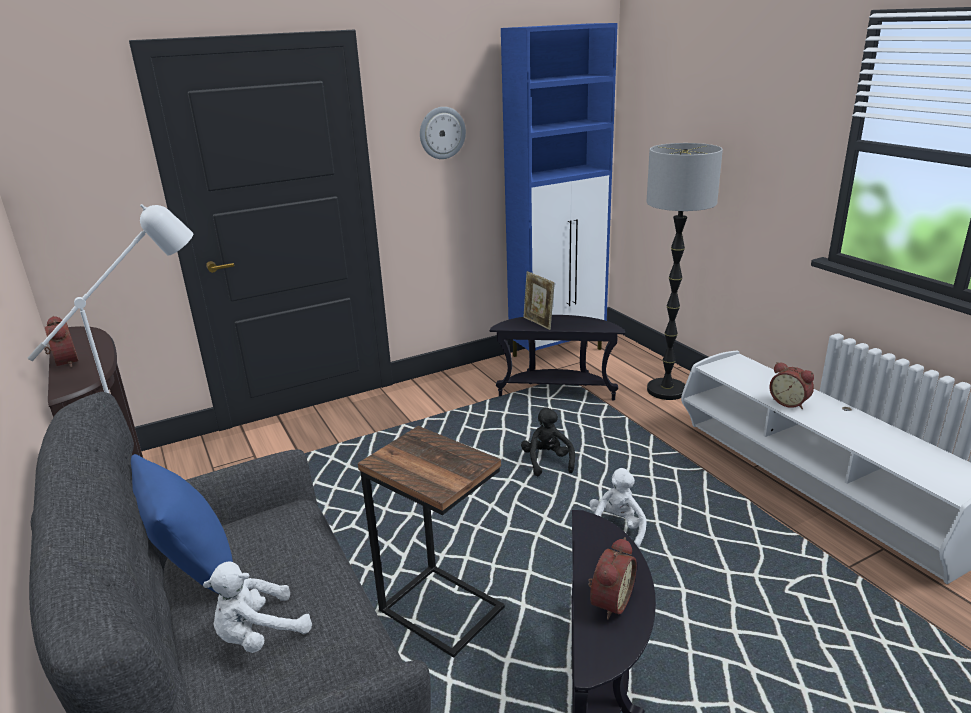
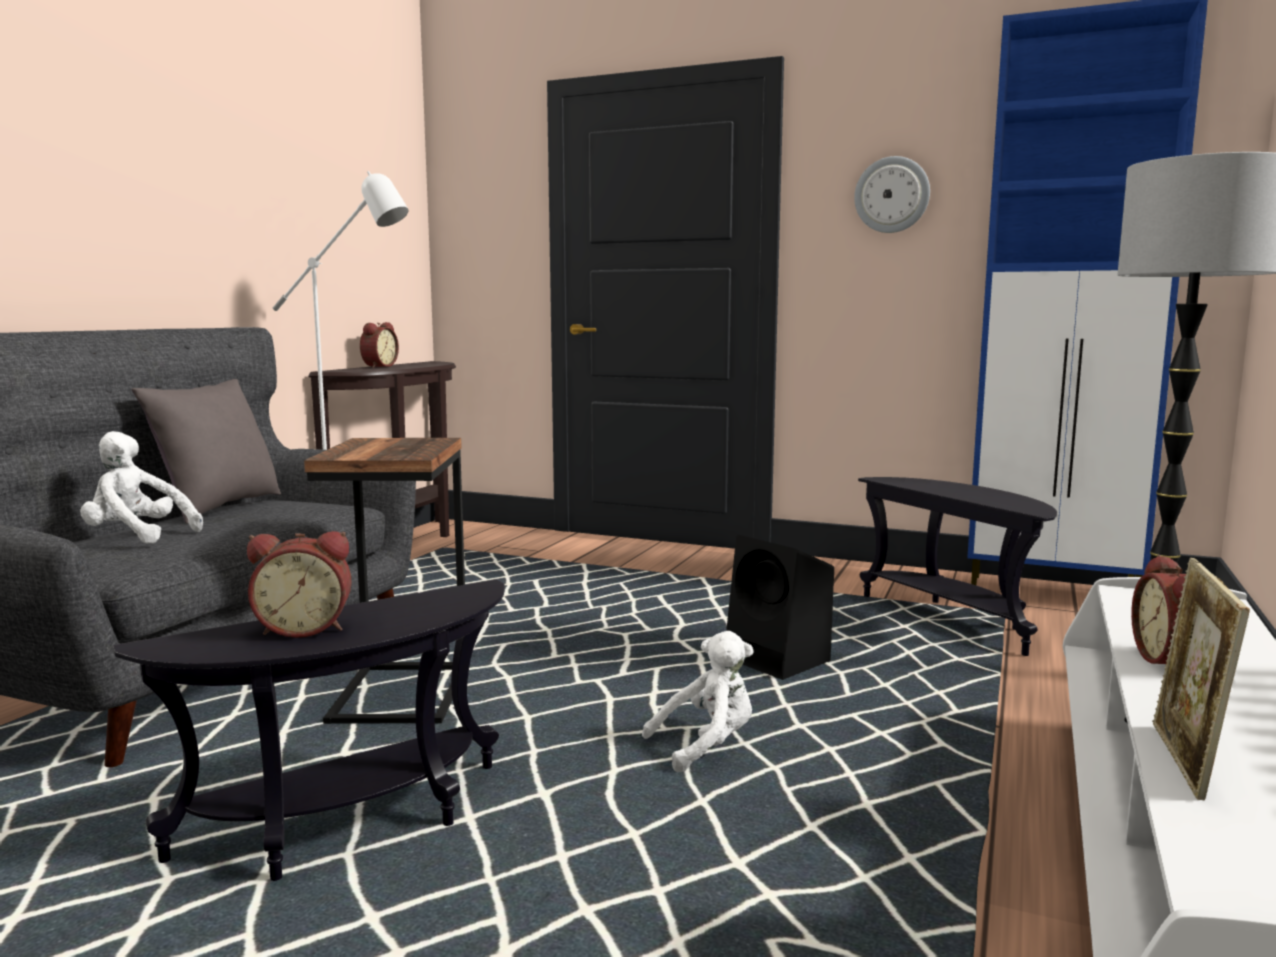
camera: 50 degrees right, 15 degrees down
(196, 573) = (217, 508): blue pillow -> grey pillow
(538, 323) = (938, 486): picture frame -> picture frame (1185, 762)
(547, 461) = (779, 661): black plush toy -> black speaker

